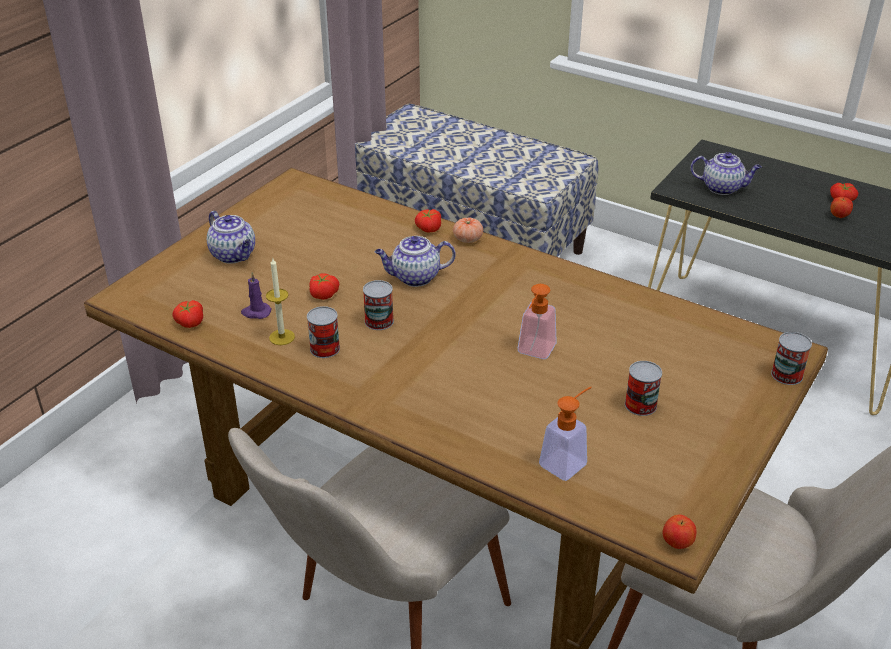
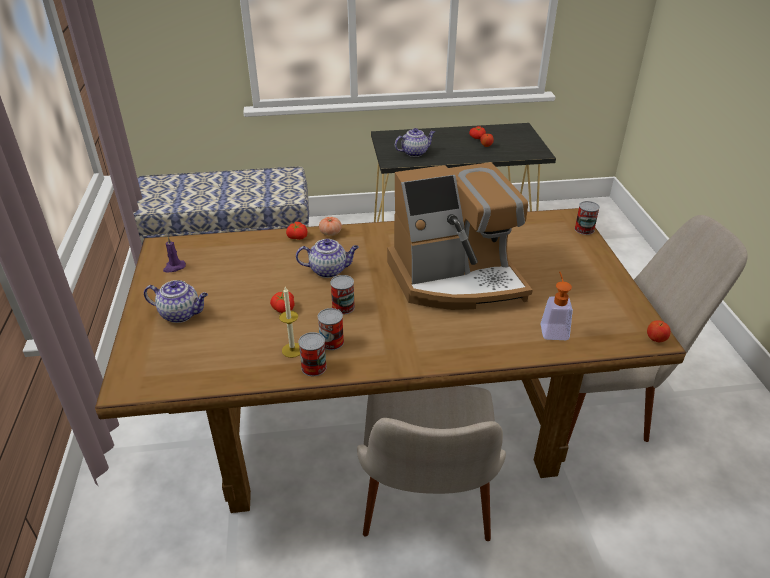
camera: 40 degrees left, 0 degrees up
(189, 322) = (209, 376): tomato -> none
(256, 312) = (251, 344): purple candle -> purple candle (174, 267)
(414, 278) = (329, 270): teapot -> teapot turned 135 degrees counterclockwise
(534, 352) = (456, 279): soap dispenser -> coffee machine
(640, 405) = (545, 279): can -> can (314, 367)

